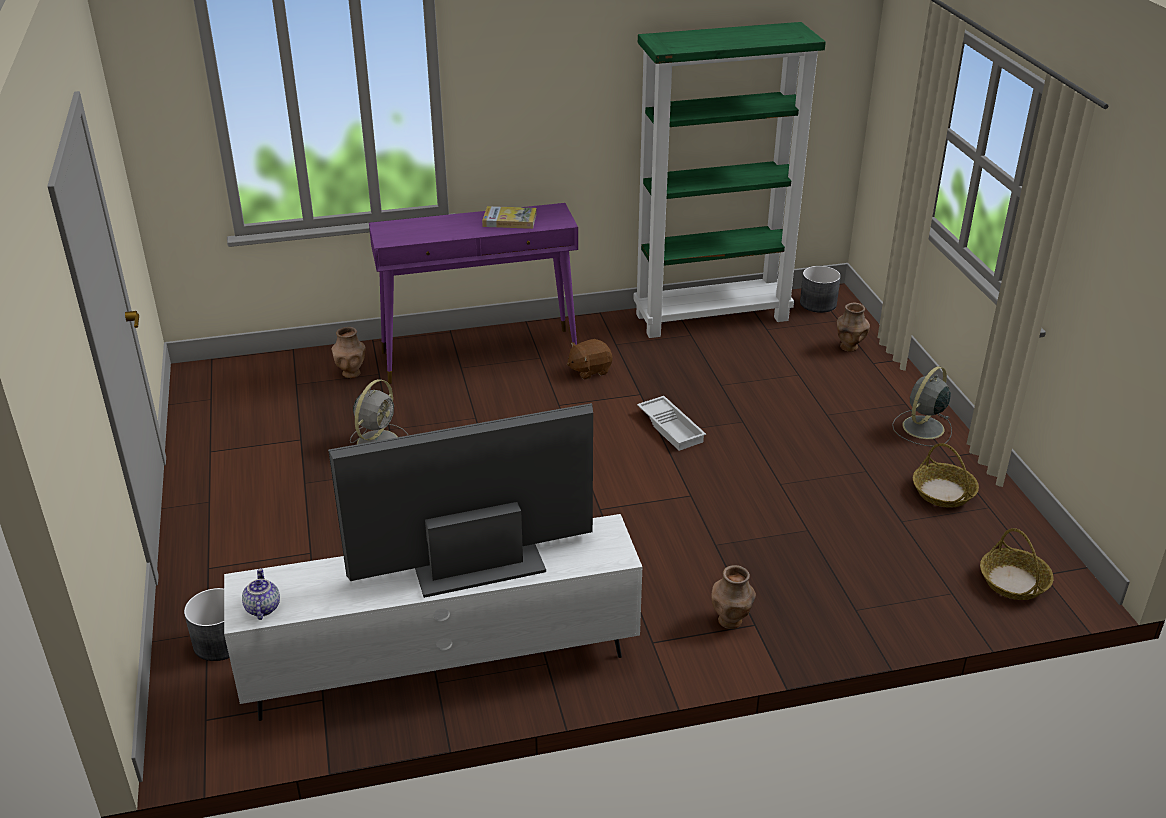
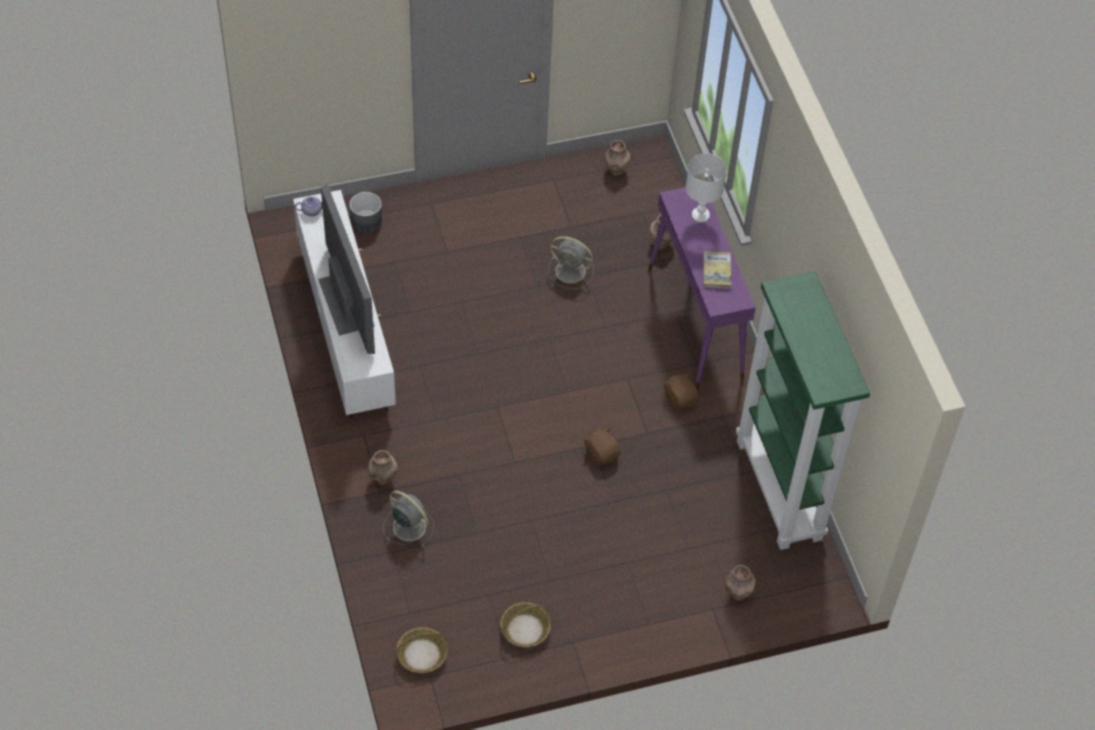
camera: 85 degrees right, 20 degrees up
(216, 401) = (616, 170): none -> brown vase
(420, 225) = (700, 215): none -> white table lamp
(672, 427) = (601, 453): white tray -> brown plush toy
(818, 303) = (816, 578): grey planter -> none
(922, 428) = (612, 630): grey fan -> grey fan (408, 526)

